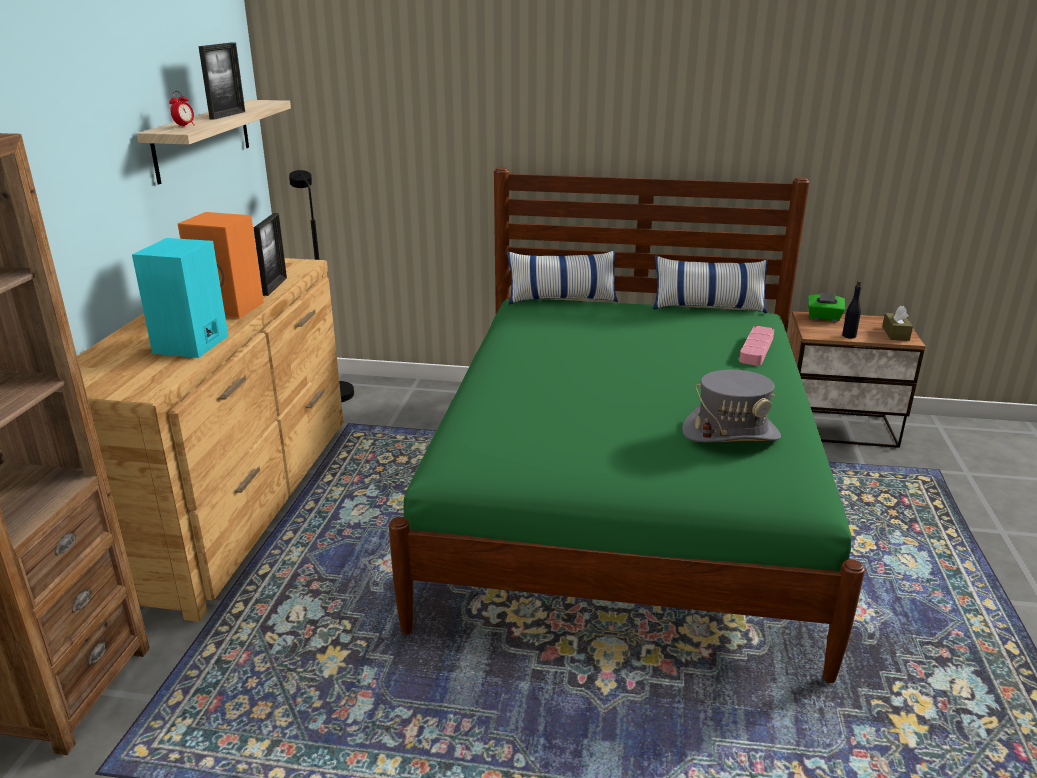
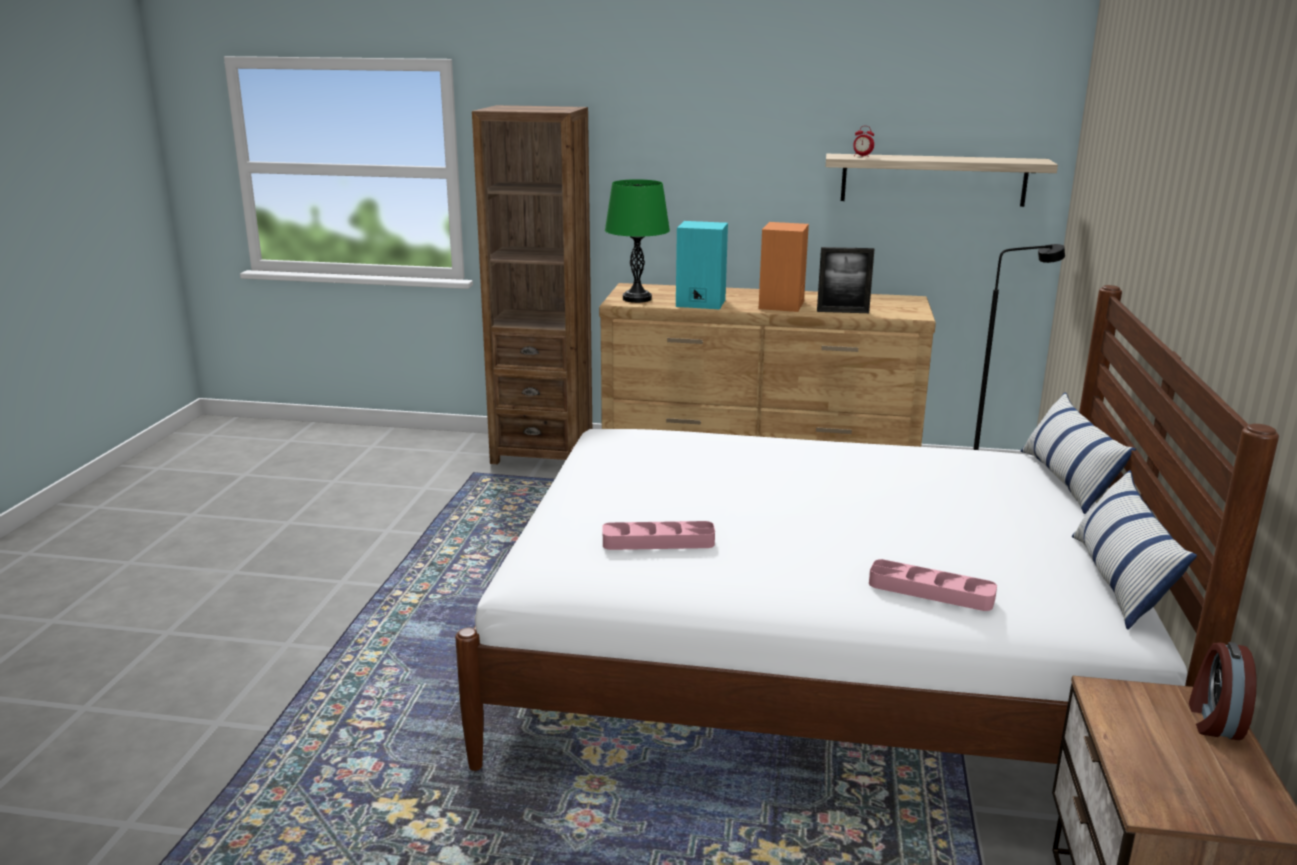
camera: 90 degrees right, 5 degrees down
(138, 379) = (637, 299): none -> green table lamp
(228, 115) = (933, 159): picture frame -> none
(623, 499) = (808, 667): green bed -> white bed
(731, 433) = (658, 541): grey hat -> pink tray
(824, 317) = (1214, 720): green tissue box -> alarm clock
(848, 336) = (1120, 730): black bottle -> none
(895, 333) = (1179, 798): brown tissue box -> none

